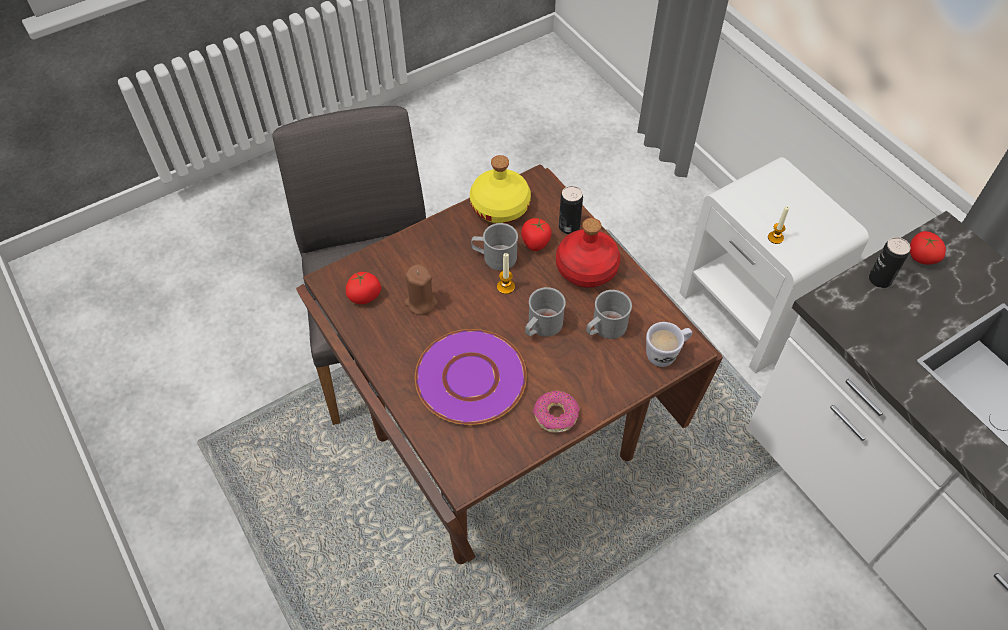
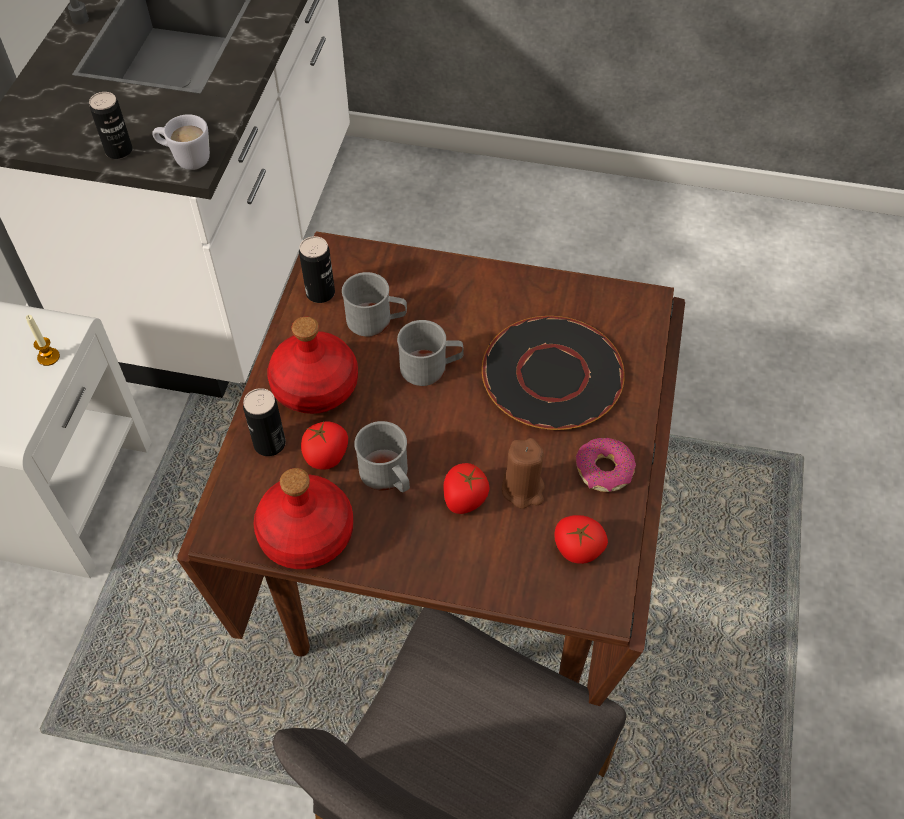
camera: 135 degrees left, 0 degrees up
(470, 378) = (553, 375): purple plate -> black plate
(500, 206) = (305, 534): yellow bottle -> red bottle
(505, 287) = (416, 433): candle -> none
(555, 415) = (511, 289): donut -> donut (604, 471)
(656, 318) = (320, 293): none -> can
(666, 353) = (355, 261): white mug -> white mug (186, 159)
(921, 257) = (58, 139): tomato -> tomato (464, 499)

